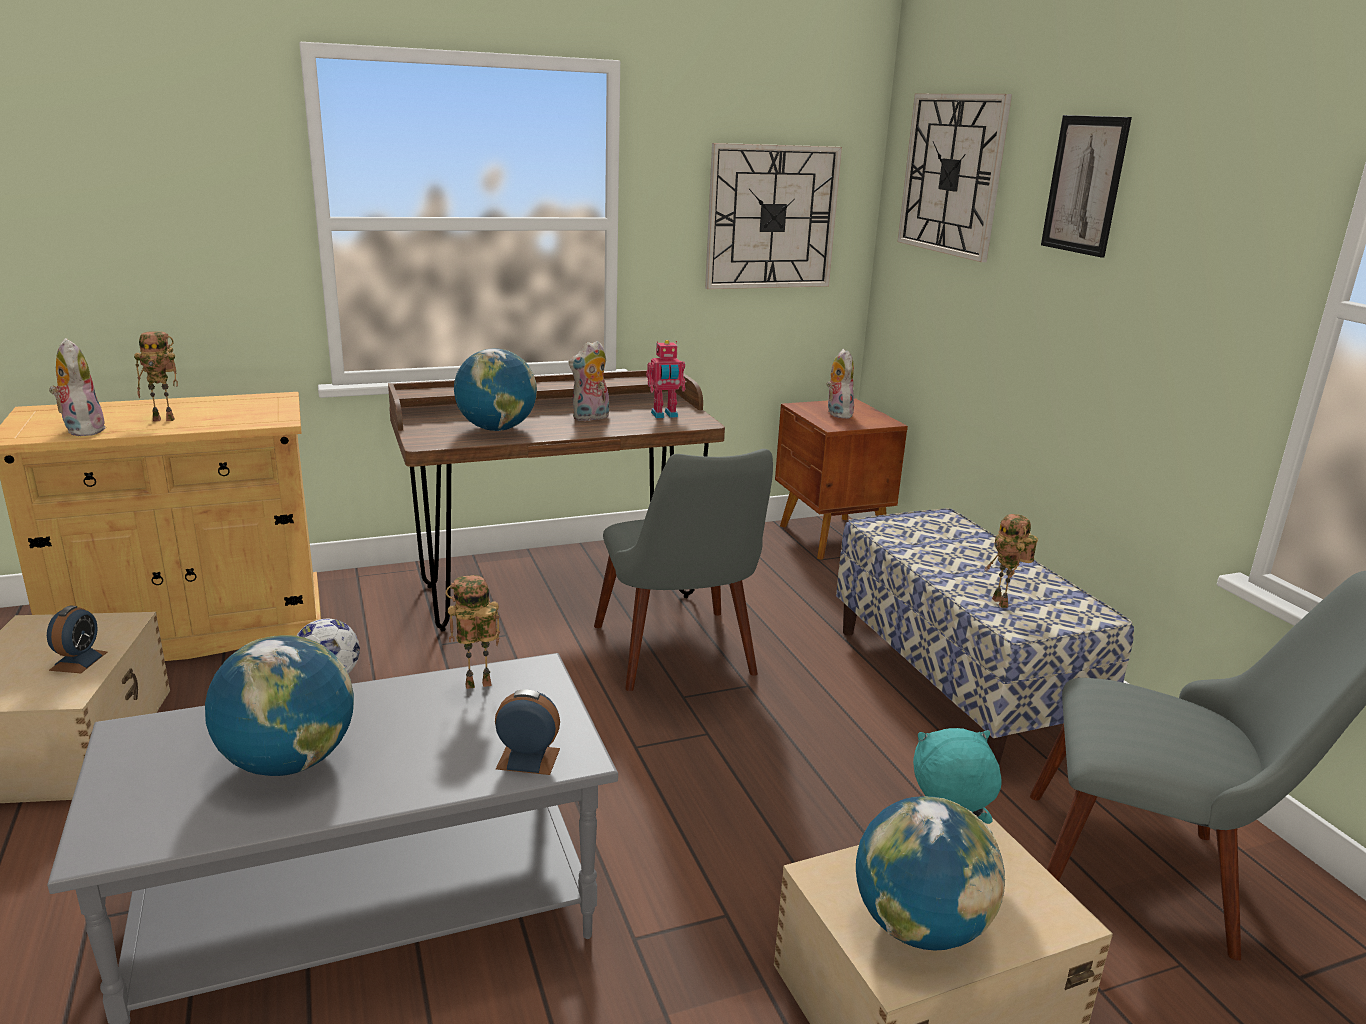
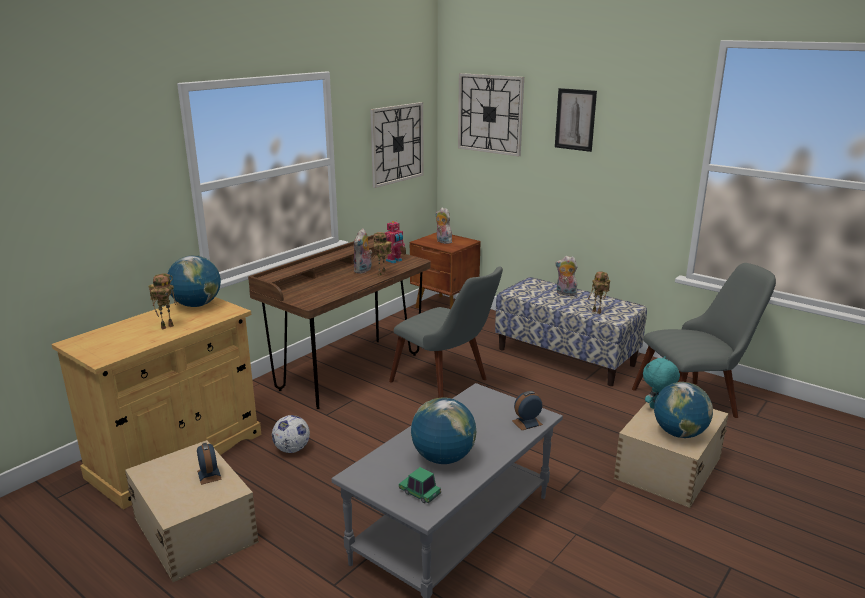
camera: 30 degrees left, 0 degrees up
(81, 430) = (132, 344): plush toy -> plush toy (565, 293)
(153, 807) = (420, 493): none -> toy car
(476, 687) = (466, 406): toy robot -> toy robot (382, 274)
(496, 429) = (330, 288): globe -> globe (197, 305)

